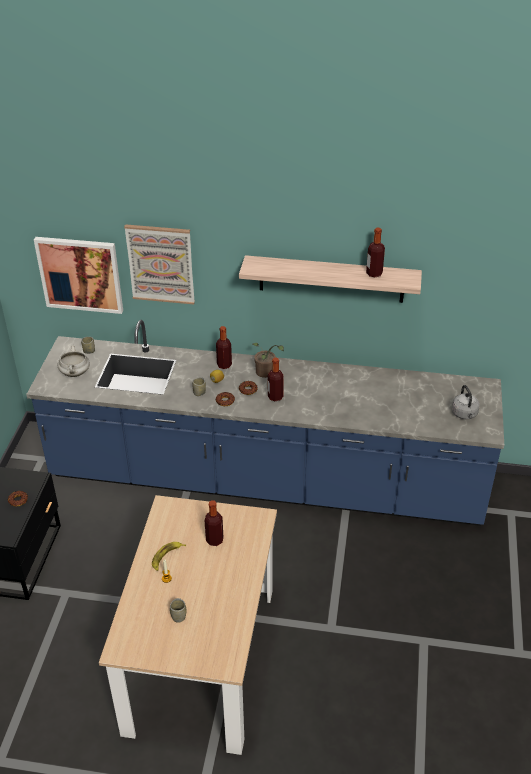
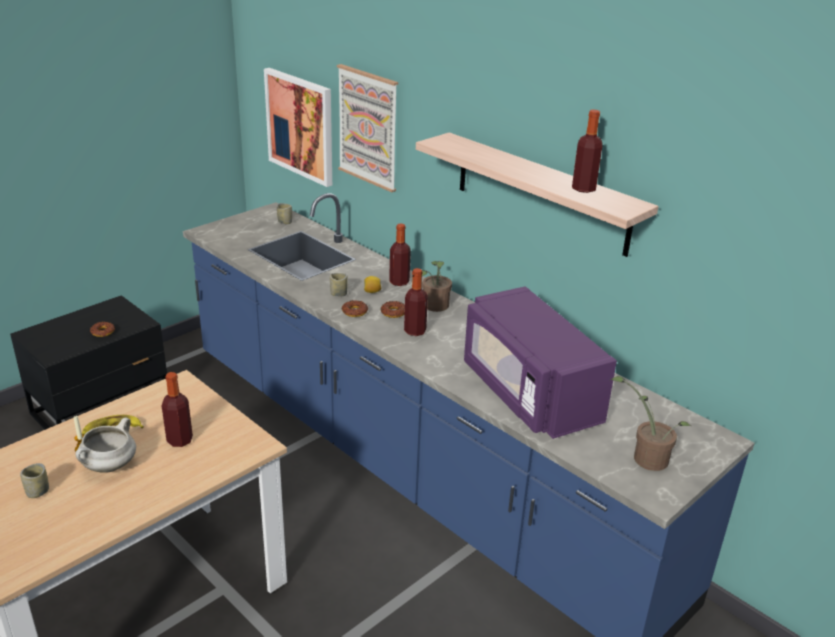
camera: 35 degrees right, 10 degrees down
(75, 373) = (247, 233): white cooking pot -> white cooking pot (109, 466)
(377, 406) = (529, 393): none -> purple microwave
(465, 414) = (645, 457): grey kettle -> potted plant

